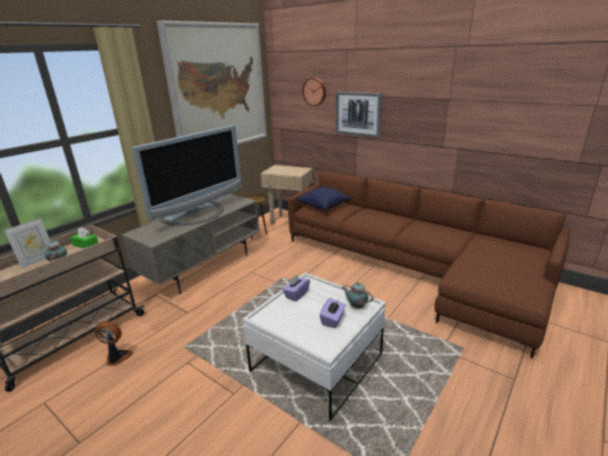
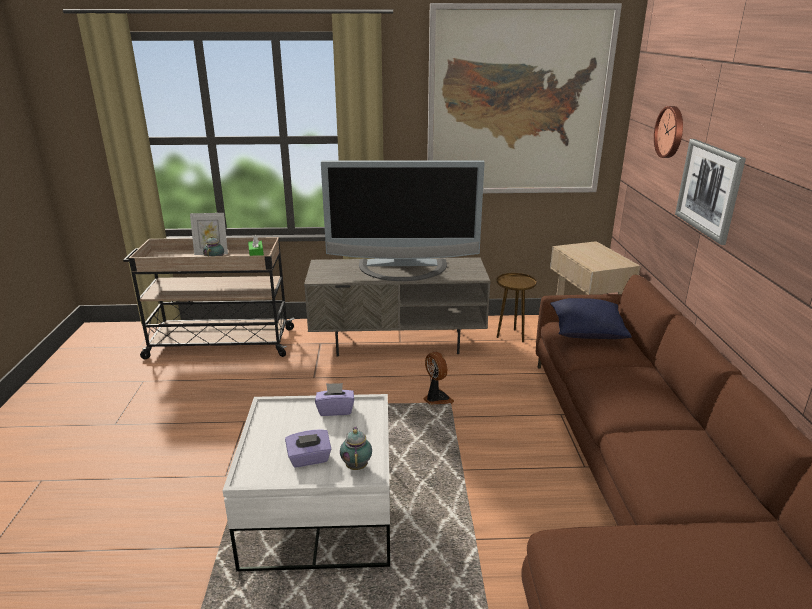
camera: 50 degrees right, 0 degrees up
(117, 358) = (217, 380): fan -> fan (436, 399)

